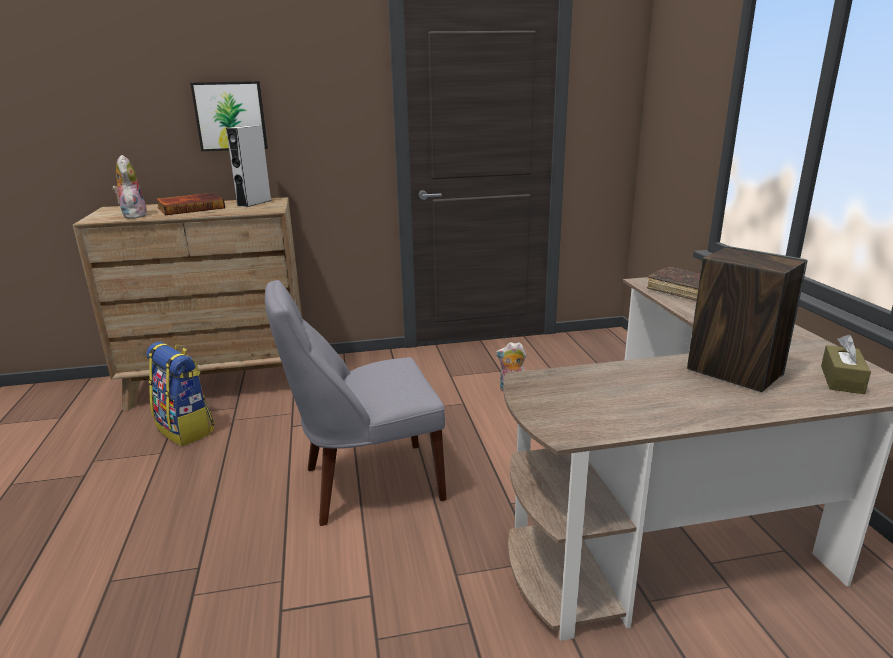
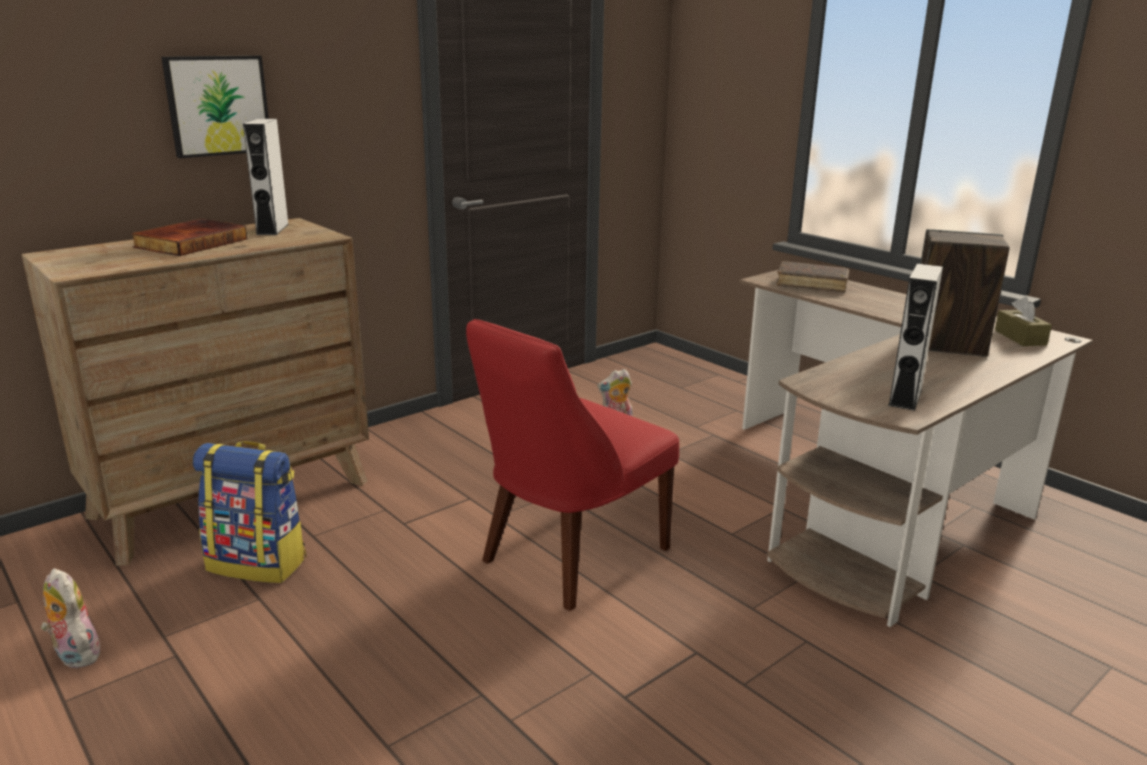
camera: 30 degrees left, 0 degrees up
(133, 216) = (126, 261): plush toy -> plush toy (74, 655)
(366, 484) = (569, 557): grey chair -> red chair
(599, 414) = (905, 397): none -> grey speaker

